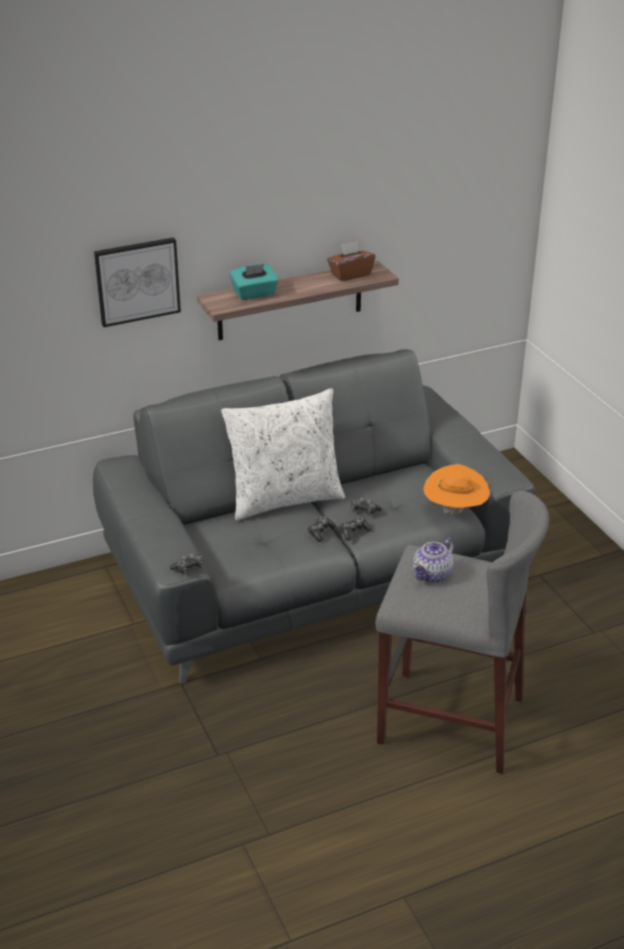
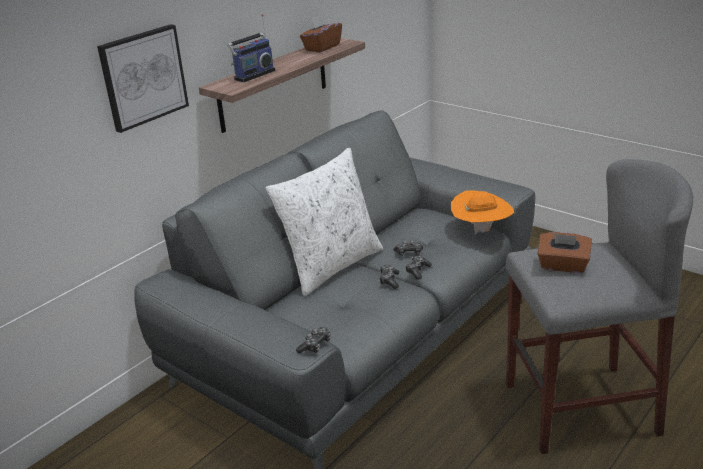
camera: 25 degrees left, 5 degrees down
(254, 294) = (253, 75): turquoise tissue box -> radio
(433, 574) = (562, 266): teapot -> brown tissue box

